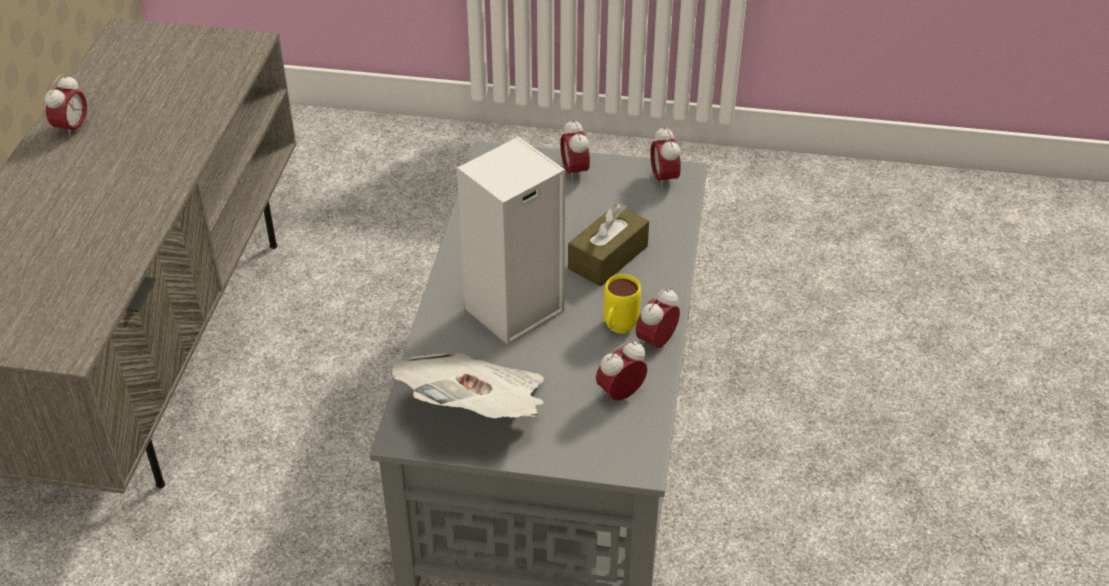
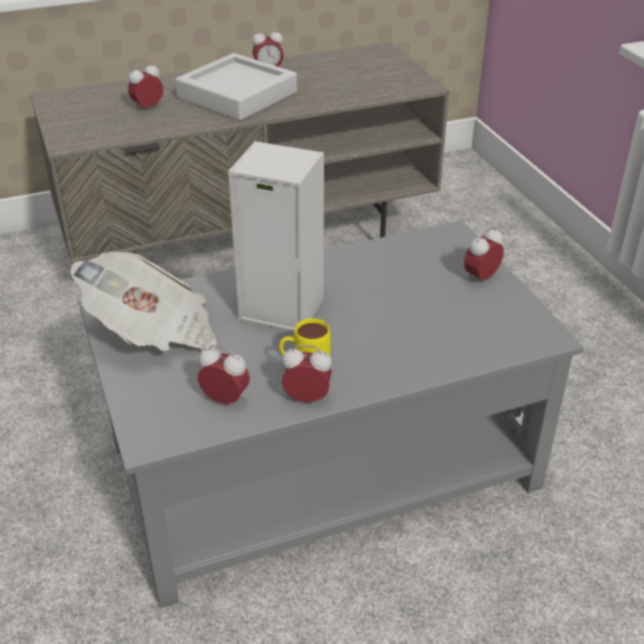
camera: 60 degrees right, 5 degrees down
(108, 175) = (237, 95): none -> grey tray
(608, 257) = (391, 333): brown tissue box -> none
(664, 179) = (529, 328): alarm clock -> alarm clock (148, 108)

